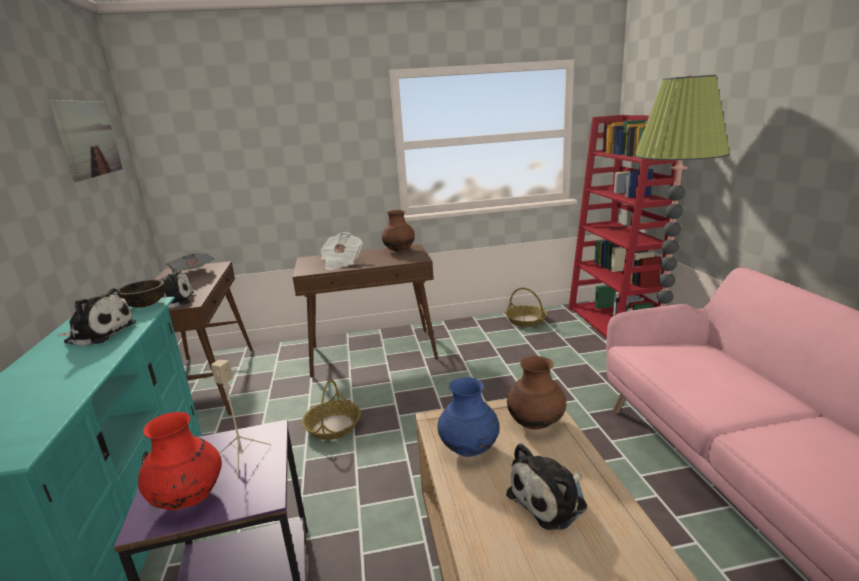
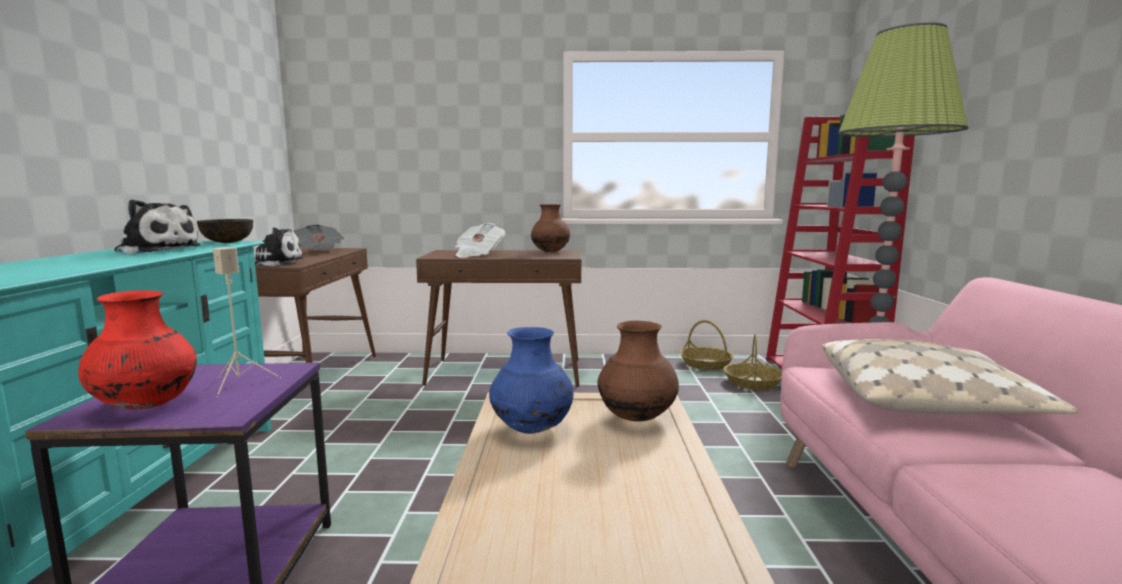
camera: 10 degrees right, 10 degrees down
(88, 138) = (229, 86): picture -> none
(333, 426) = (421, 431): basket -> basket (752, 382)
(550, 499) = (609, 490): plush toy -> none
(714, 372) = (925, 400): none -> beige pillow

